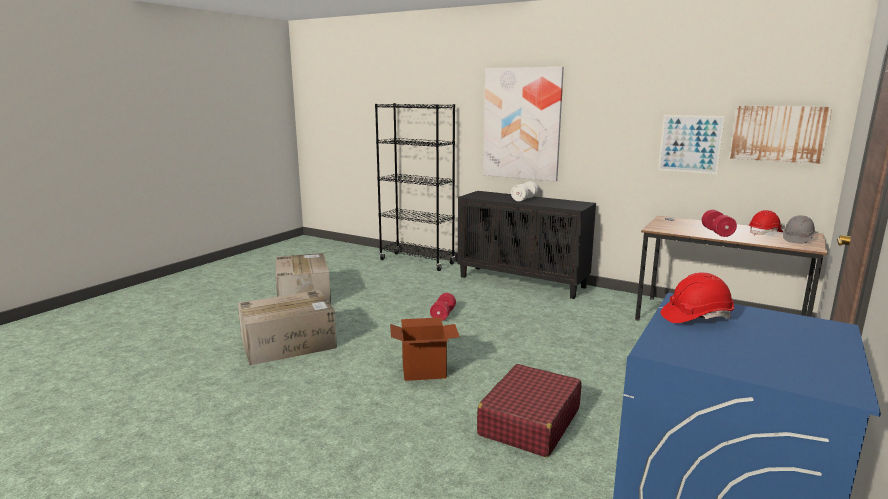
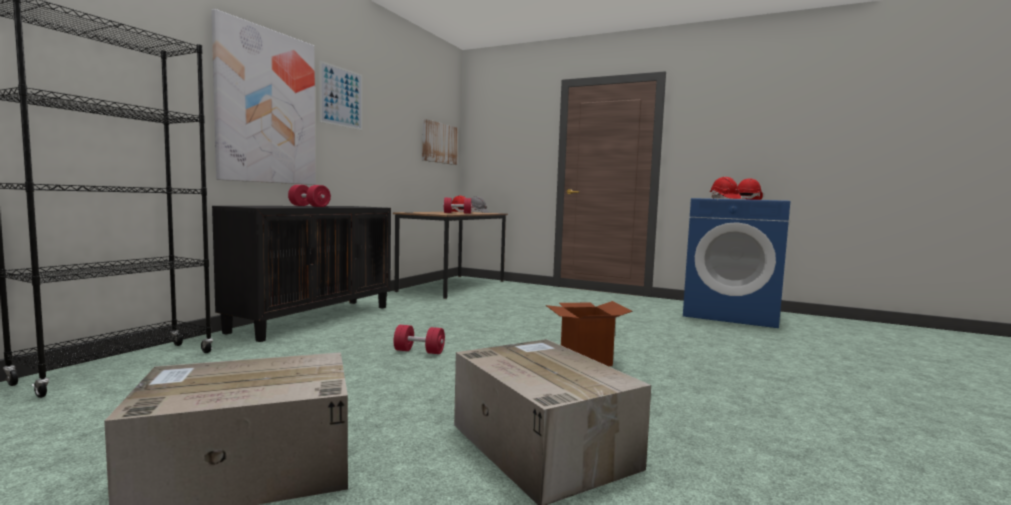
camera: 95 degrees left, 10 degrees down
(524, 199) = (309, 206): white dumbbell -> red dumbbell
(529, 422) = (646, 331): red suitcase -> none
(690, 144) = (403, 147): picture -> picture (341, 97)
(771, 350) = (748, 199): none -> red hard hat

